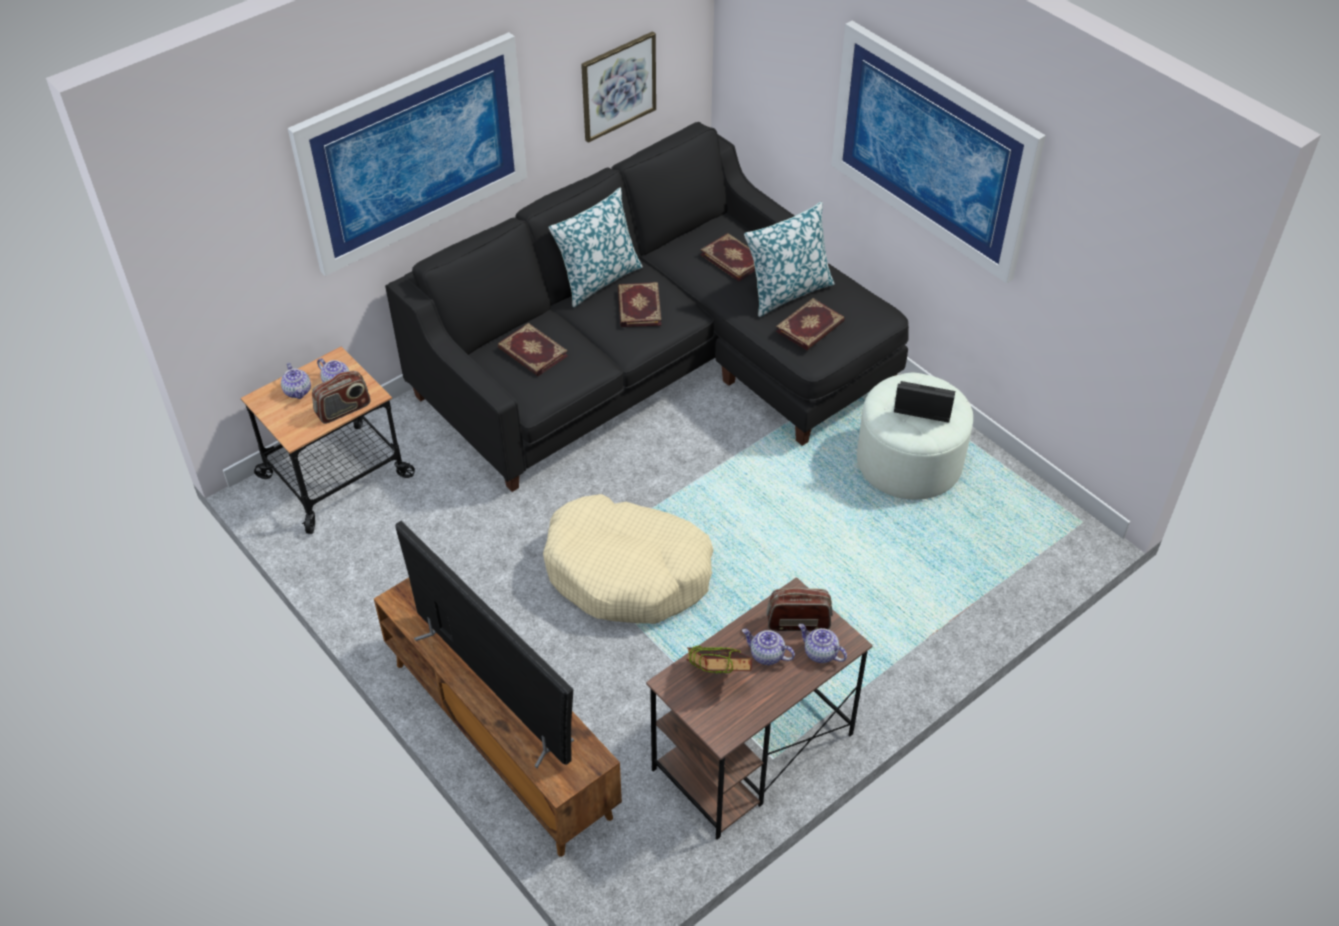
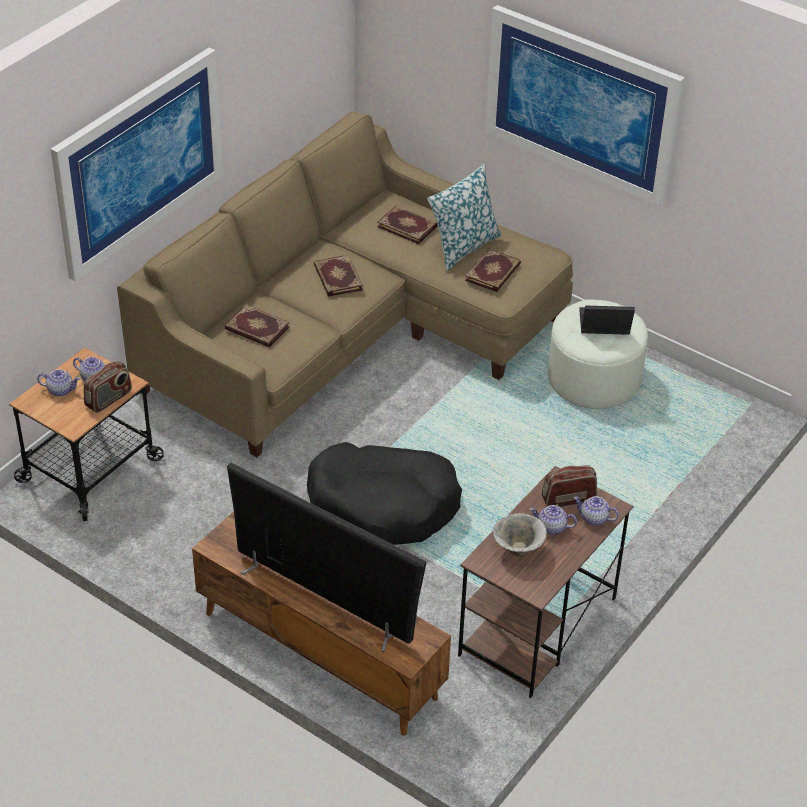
camera: 15 degrees left, 5 degrees down
(298, 391) = (60, 390): teapot -> teapot turned 45 degrees counterclockwise
(598, 279) = (292, 260): pillow -> none
(618, 86) = (287, 86): picture -> none
(627, 572) = (383, 506): beige dog bed -> black dog bed
(655, 364) = (347, 332): black sofa -> beige sofa
(717, 676) = (517, 550): book -> bowl

